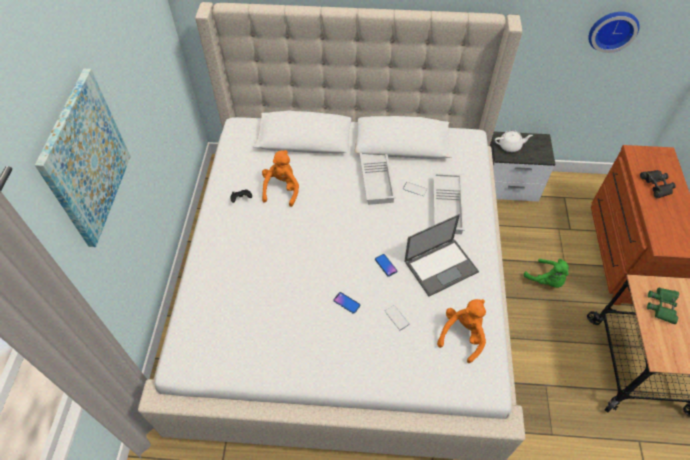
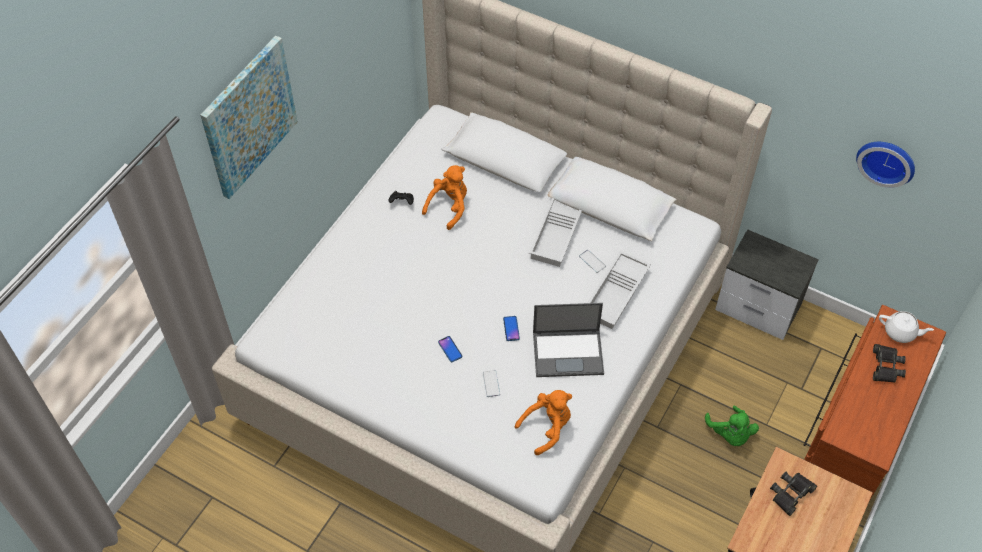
camera: 25 degrees right, 0 degrees up
(510, 146) = (757, 255): white teapot -> white teapot (900, 332)
(662, 306) = (791, 494): green binoculars -> black binoculars

